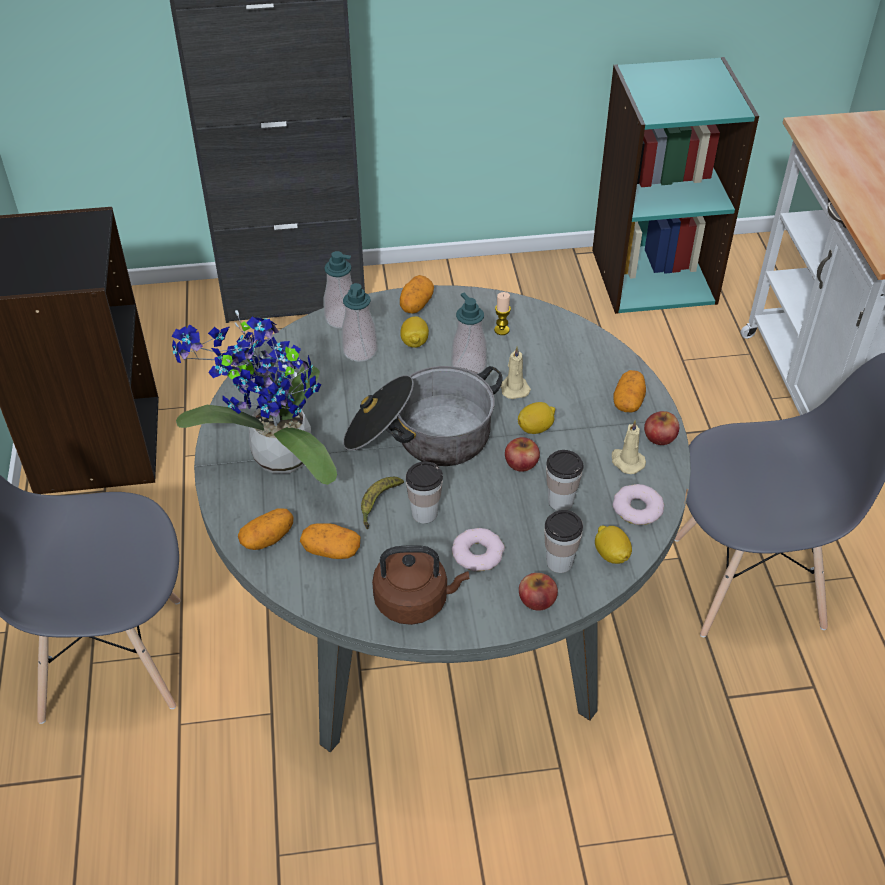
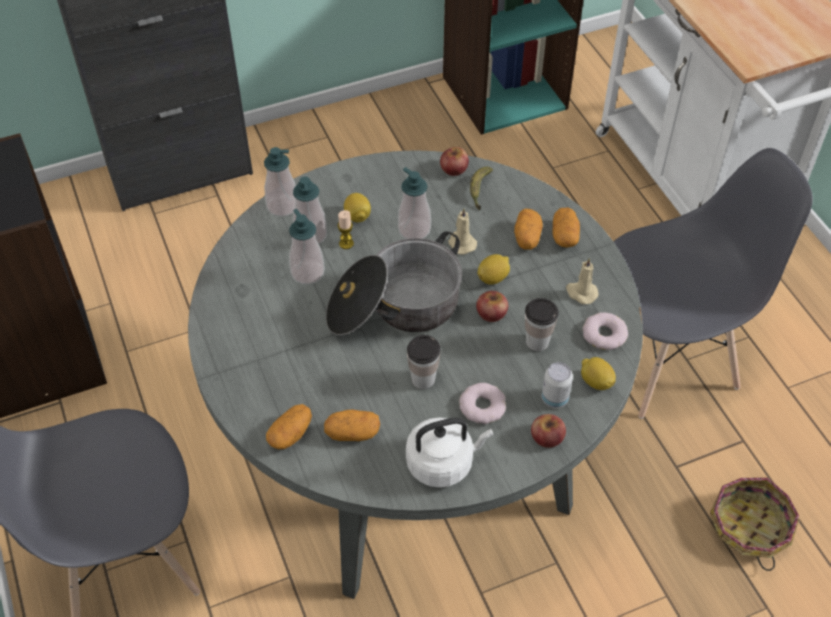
camera: 15 degrees left, 5 degrees up
(275, 459) = (270, 357): potted plant -> none
(343, 386) = (307, 273): none -> soap dispenser
(378, 504) = (379, 380): banana -> banana (479, 190)
(415, 601) = (443, 463): brown kettle -> white kettle
(416, 304) = (346, 178): potato -> potato (527, 237)
(501, 330) = (432, 189): candle -> candle (346, 243)
(559, 562) = (554, 398): cup -> can
(660, 436) = (601, 263): apple -> apple (454, 168)
(793, 783) = (749, 528): none -> basket

